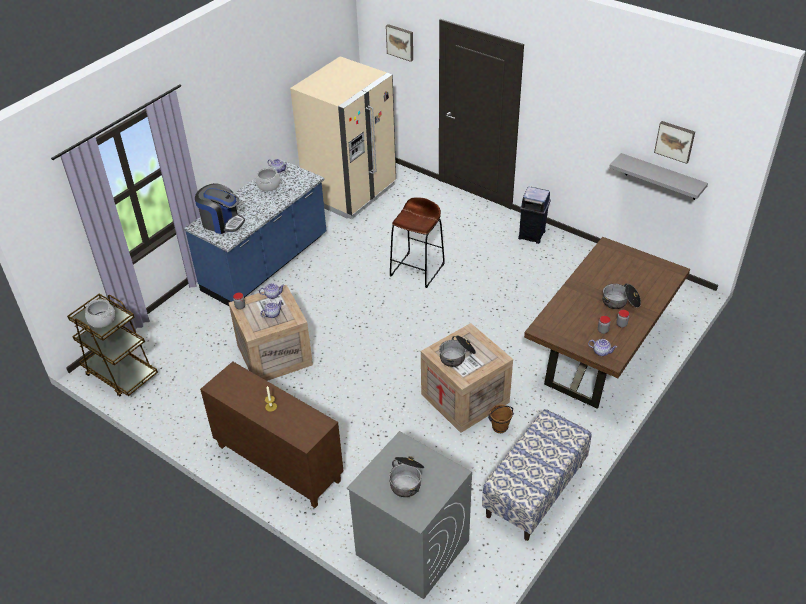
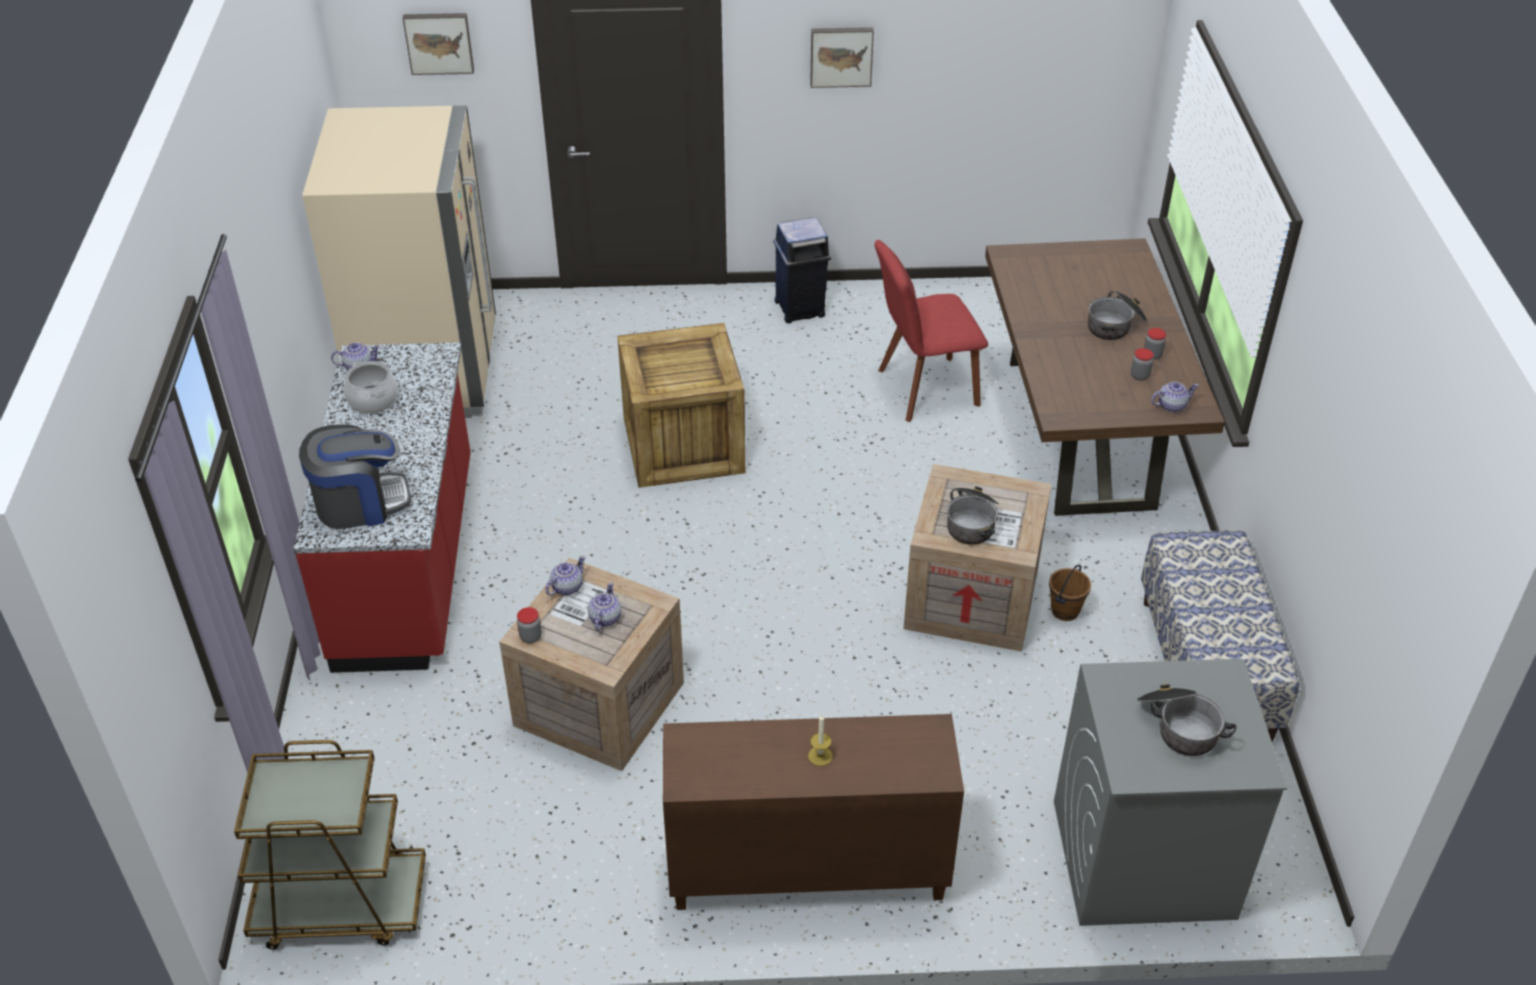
camera: 40 degrees left, 0 degrees up
(101, 320) = (312, 799): cooking pot -> none
(266, 264) = (409, 563): blue counter -> red counter
(417, 270) = (684, 444): brown stool -> crate
(547, 297) = (923, 389): none -> red chair
(661, 177) = (1013, 117): grey shelf -> none
(675, 141) = (1032, 47): picture -> picture (841, 56)

